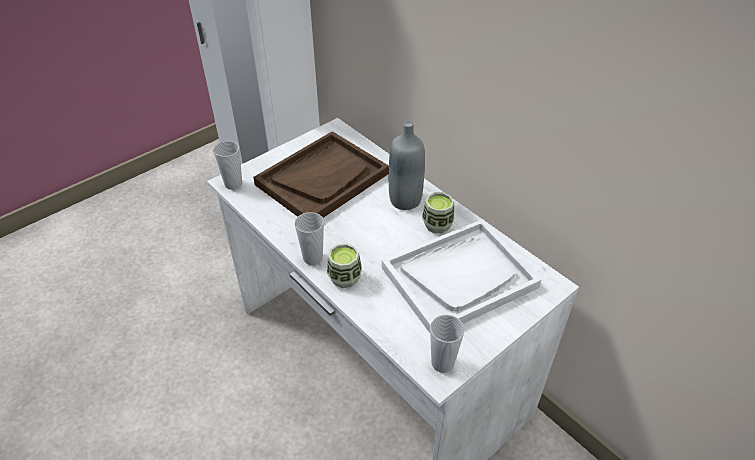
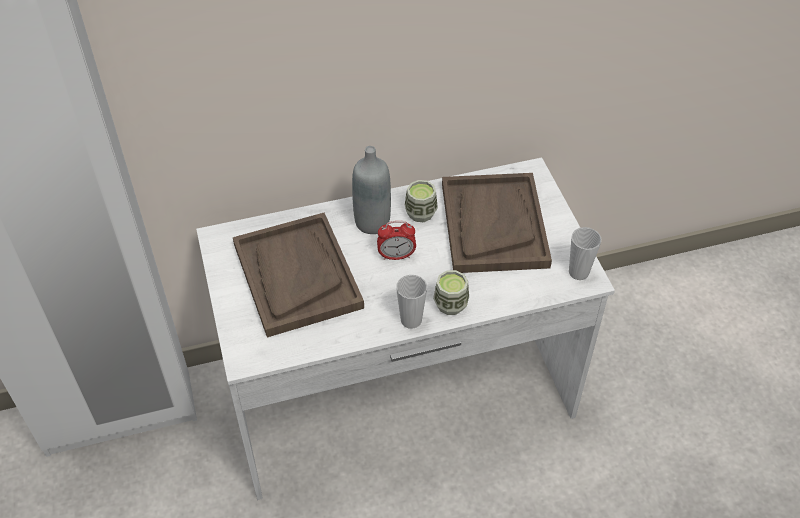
camera: 65 degrees left, 5 degrees up
(233, 184) = (252, 356): cup -> none
(378, 226) = (396, 256): none -> alarm clock
(459, 277) = (493, 224): white tray -> brown tray

